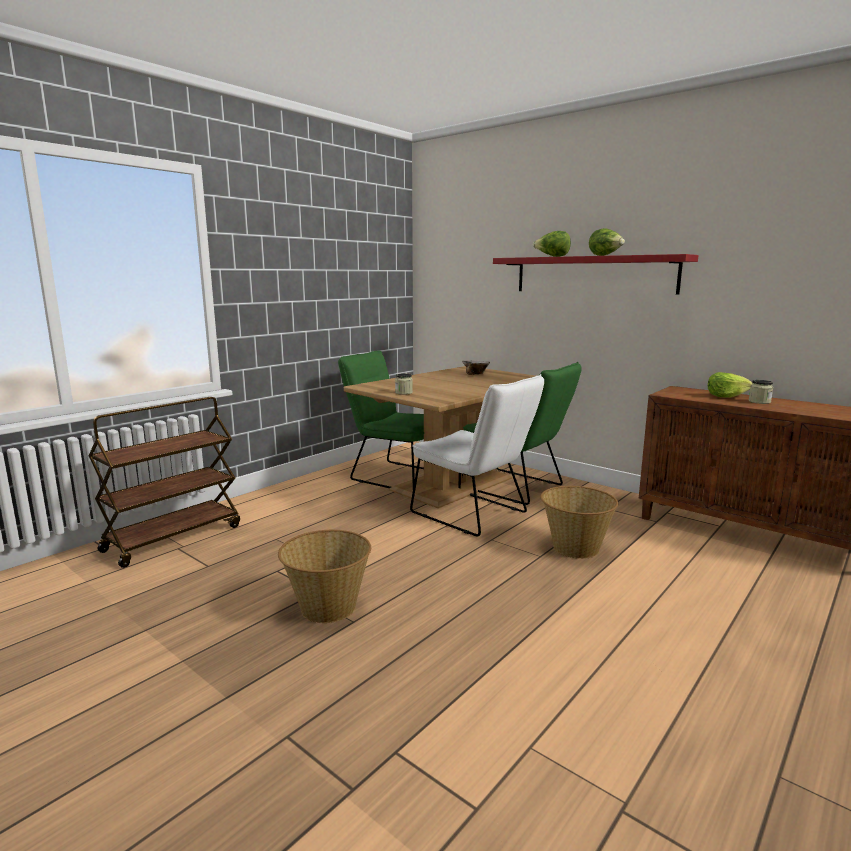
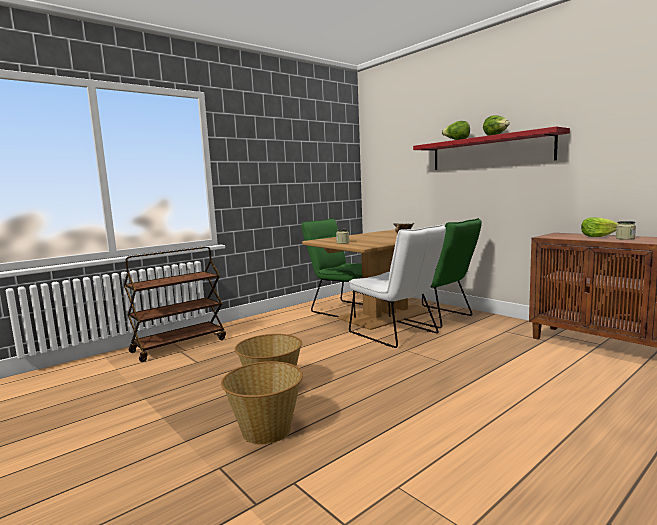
camera: 10 degrees right, 5 degrees down
(575, 547) = (471, 356): basket -> basket (266, 430)

